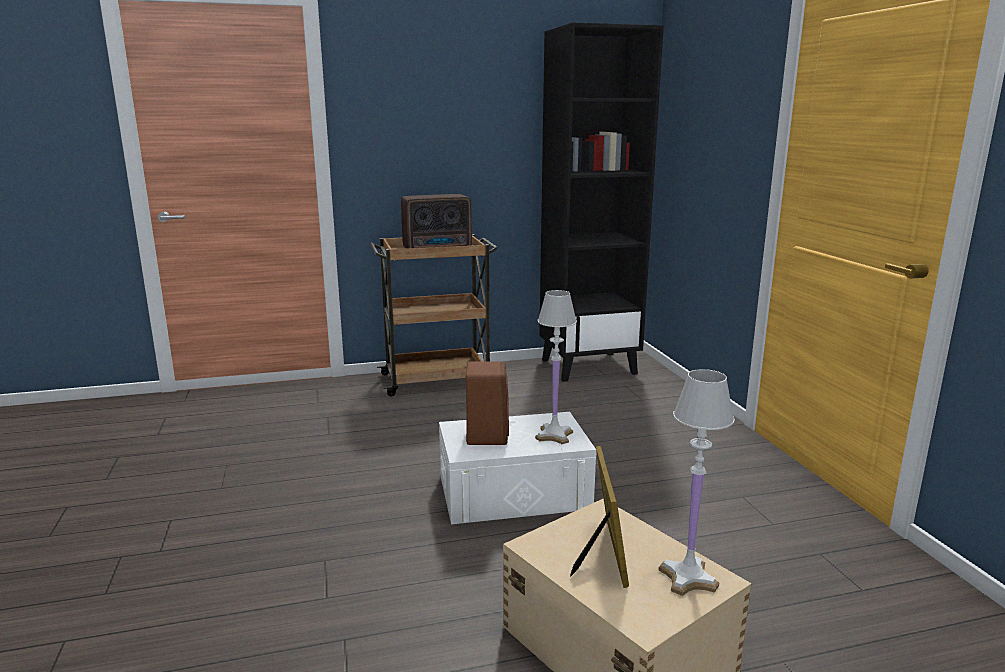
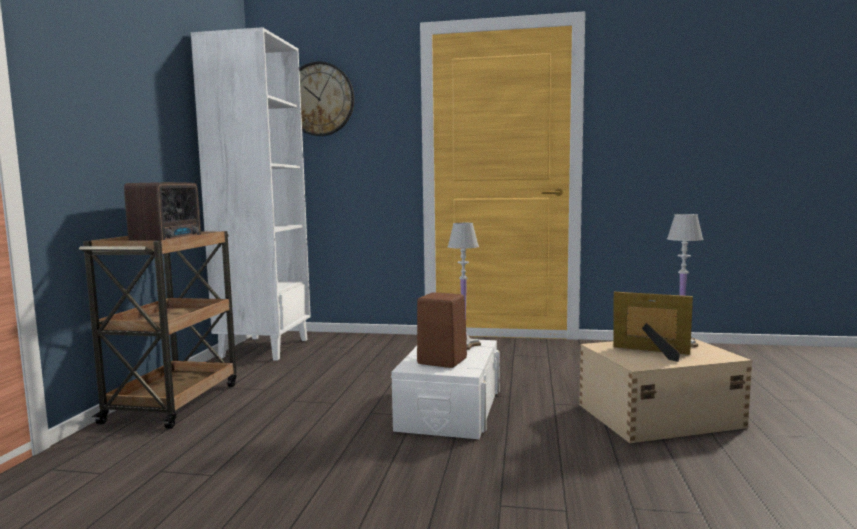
camera: 65 degrees left, 10 degrees down
(589, 366) = (264, 348): black bookcase -> white bookcase
(700, 85) = (320, 99): none -> wall clock

